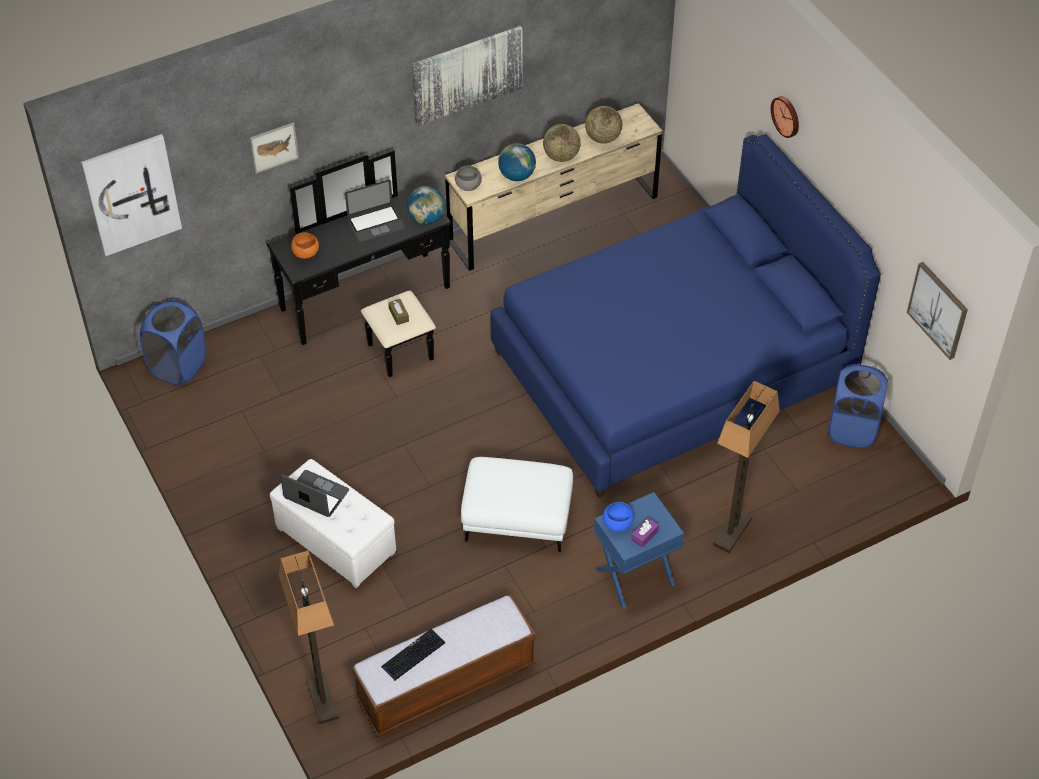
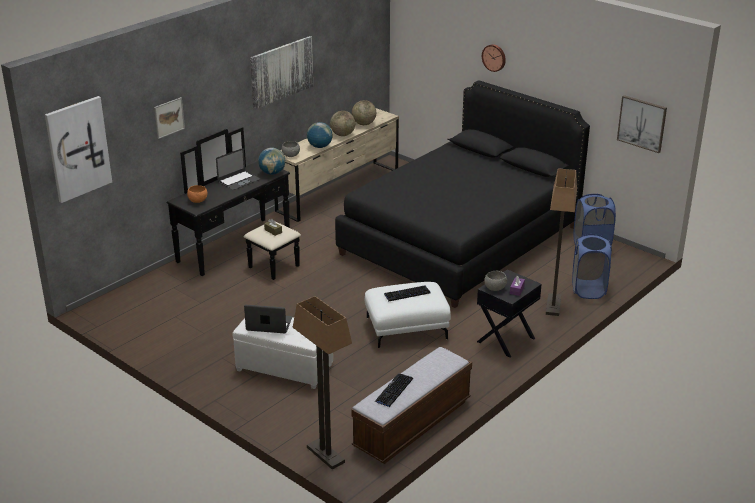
camera: 20 degrees left, 20 degrees down
(178, 366) = (115, 303): blue laundry basket -> blue laundry basket (588, 289)
(515, 484) = (406, 294): none -> keyboard
(617, 524) = (494, 288): blue bowl -> grey bowl
(635, 577) = (506, 340): blue nightstand -> black nightstand
(672, 368) = (460, 240): blue bed -> black bed

